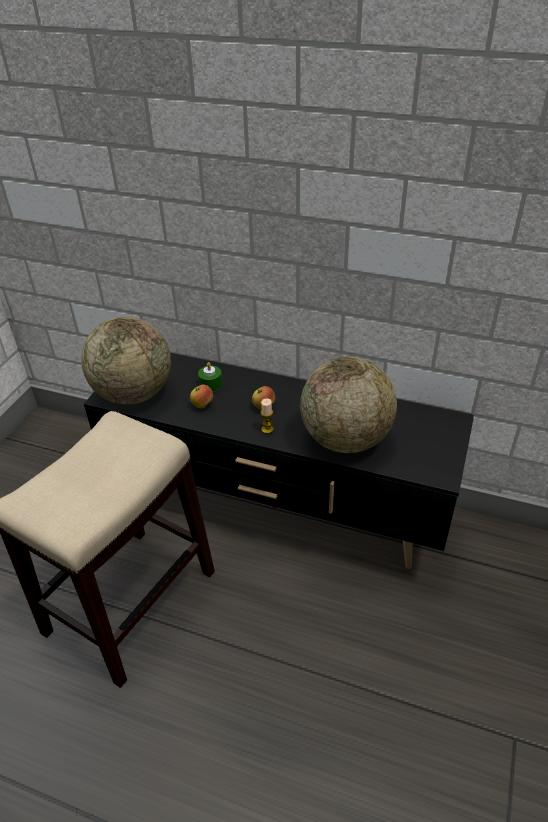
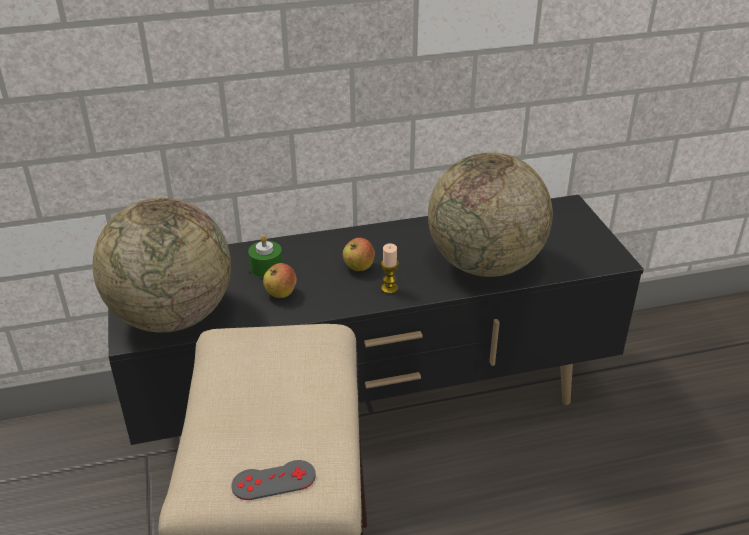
camera: 35 degrees left, 5 degrees down
(52, 514) = (273, 480): none -> grey game controller

